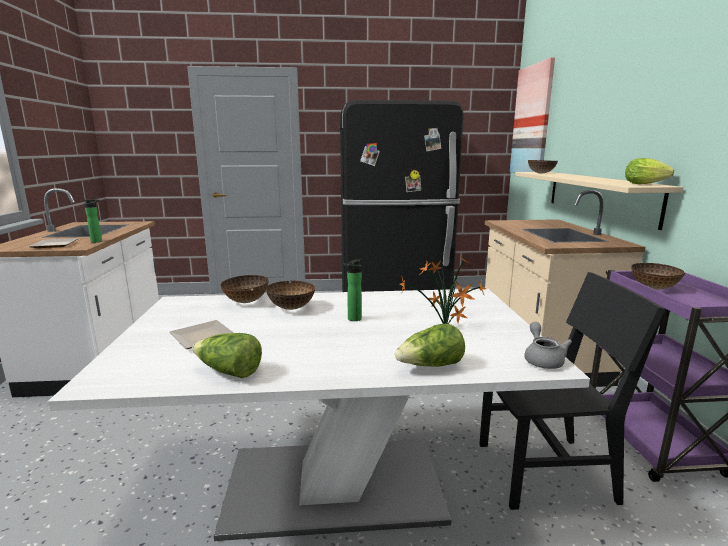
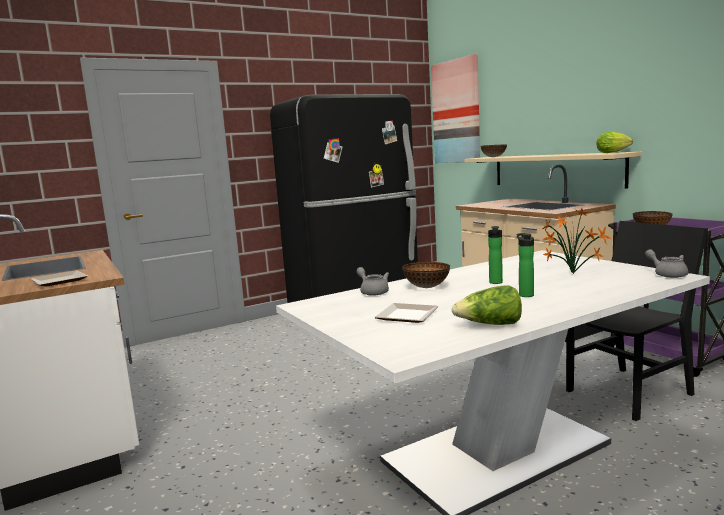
camera: 25 degrees left, 5 degrees down
(98, 241) = (106, 270): bottle -> bottle (525, 294)
(245, 301) = (372, 292): bowl -> grey teapot
(431, 366) = (614, 291): lettuce -> none

